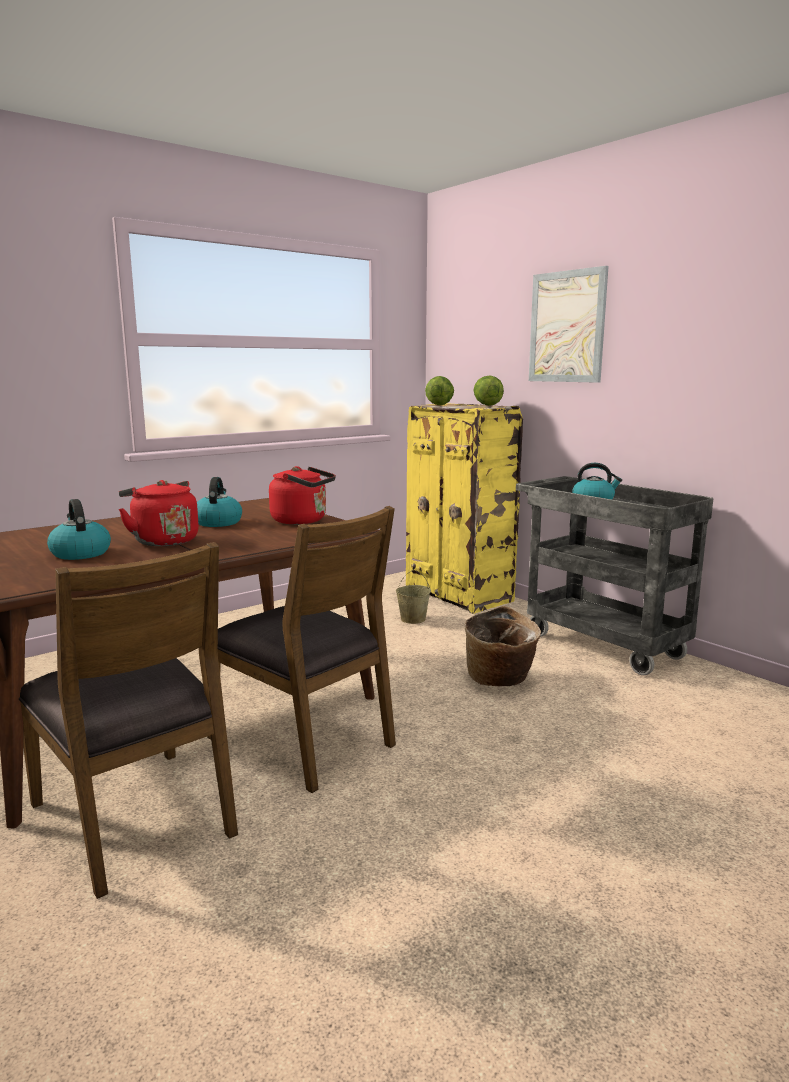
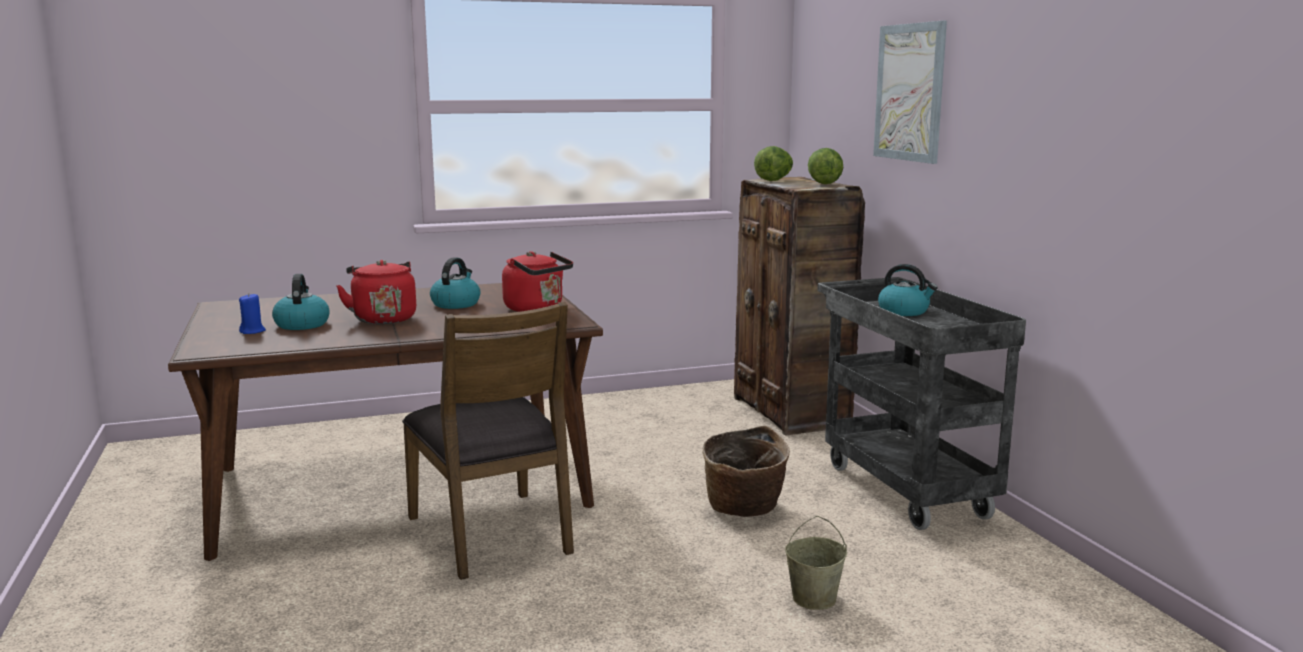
camera: 20 degrees right, 0 degrees up
(31, 565) = (252, 331): none -> blue candle
(136, 817) = (303, 571): brown chair -> none
(413, 619) = (710, 433): beige bucket -> beige bucket (814, 598)
(459, 595) = (791, 412): yellow cabinet -> brown cabinet

